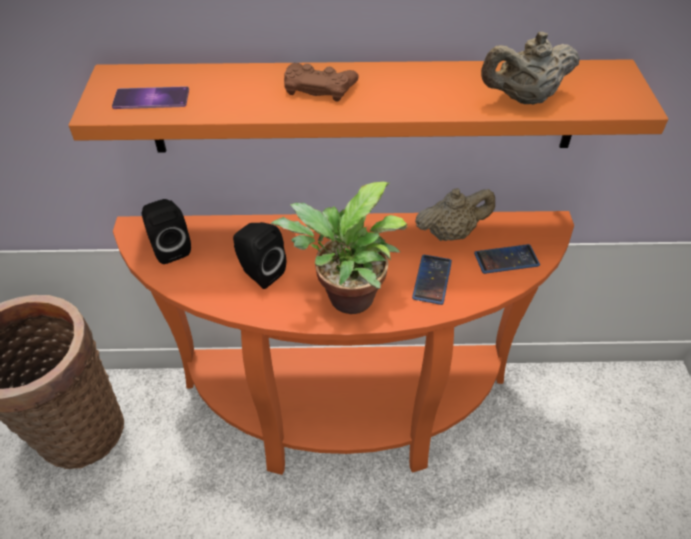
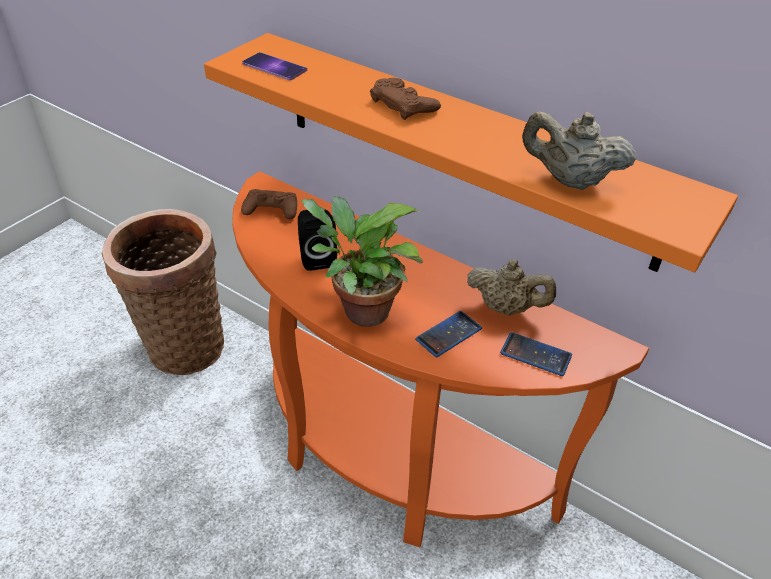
camera: 35 degrees right, 5 degrees down
(170, 248) = (271, 209): black speaker -> brown game controller

